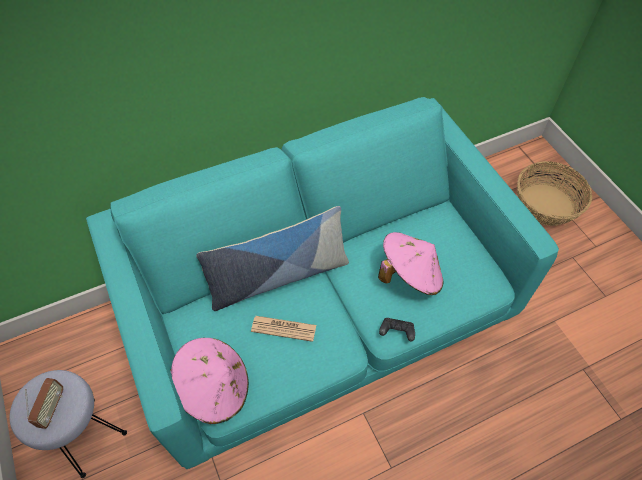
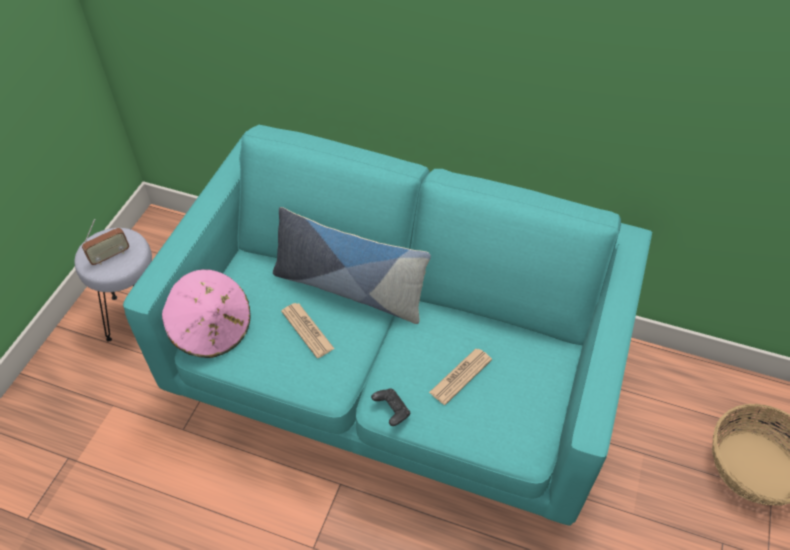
camera: 45 degrees right, 5 degrees down
(409, 274) = (460, 376): pink hat -> newspaper

